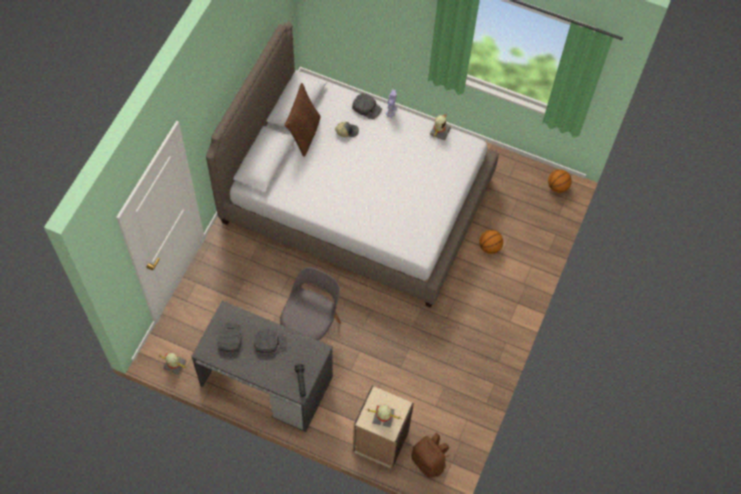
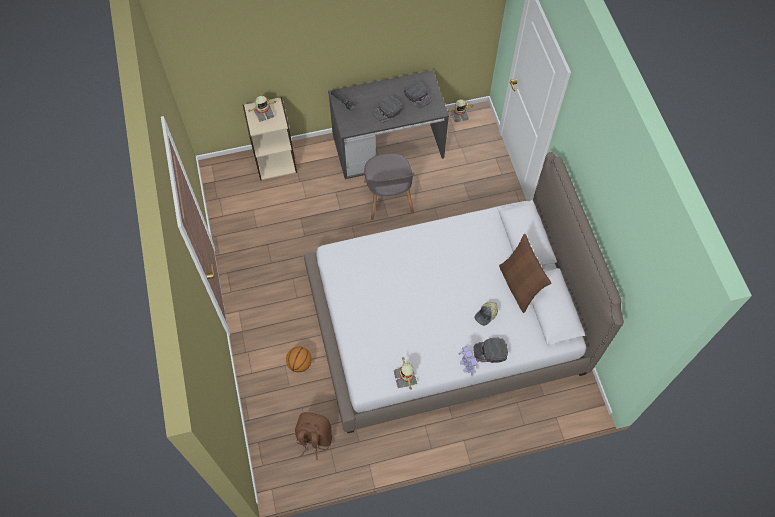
camera: 145 degrees right, 0 degrees up
(429, 461) = (231, 171): brown backpack -> brown backpack (314, 439)
(557, 187) = (277, 472): basketball -> none

